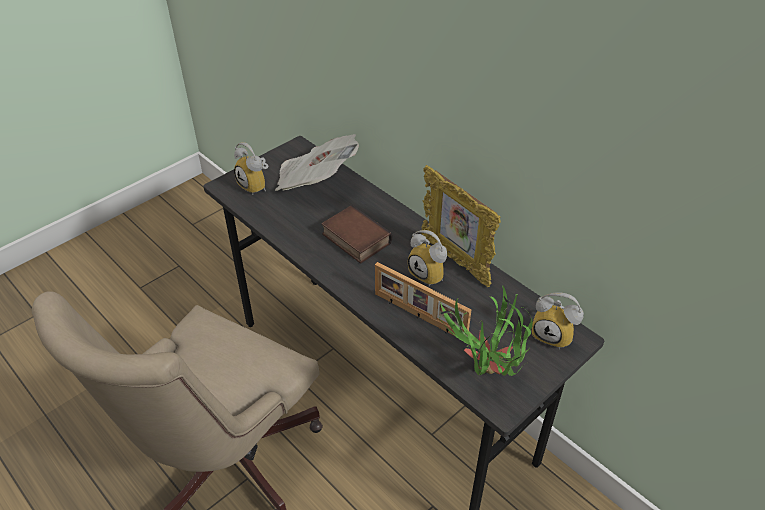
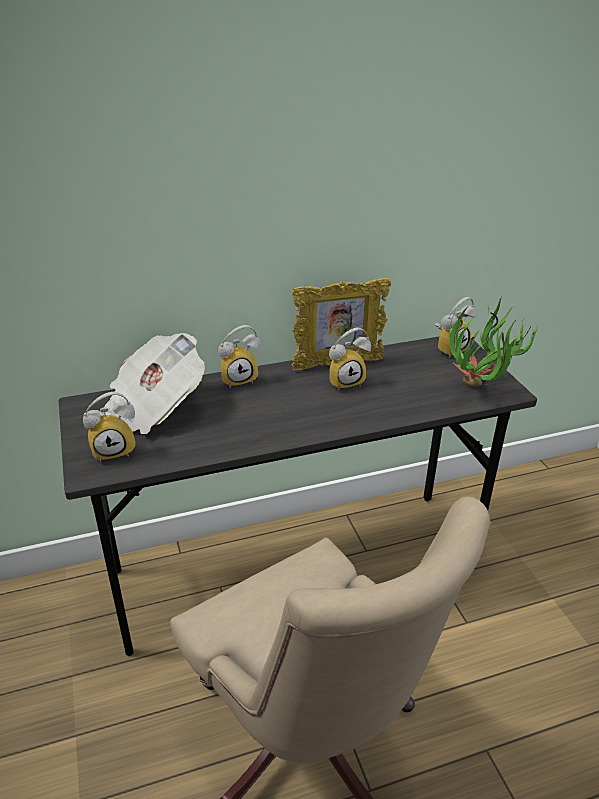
camera: 65 degrees left, 10 degrees down
(354, 239) = (265, 408): book -> none
(386, 209) = (239, 378): none -> alarm clock
(419, 317) = (394, 402): picture frame -> none

